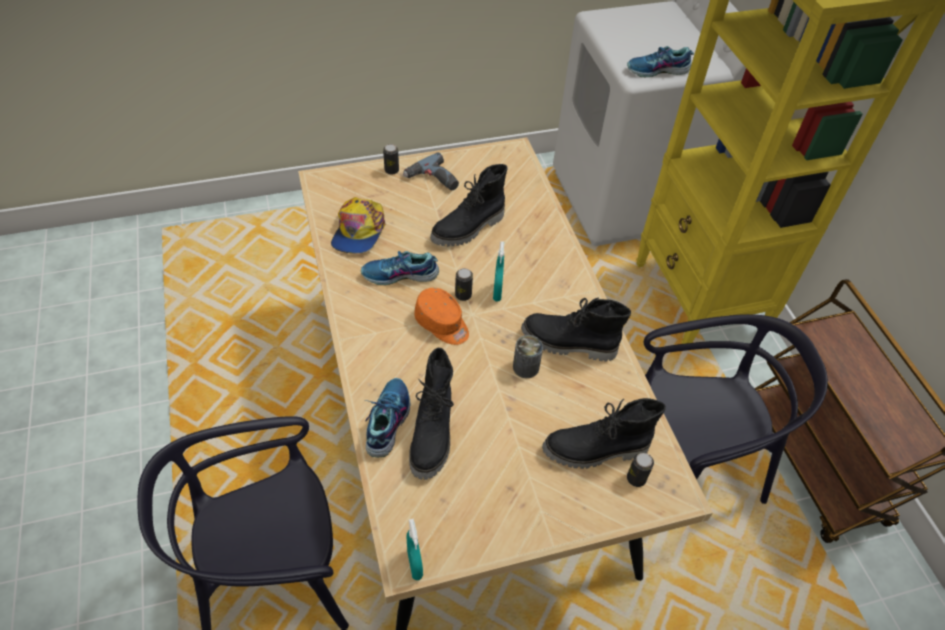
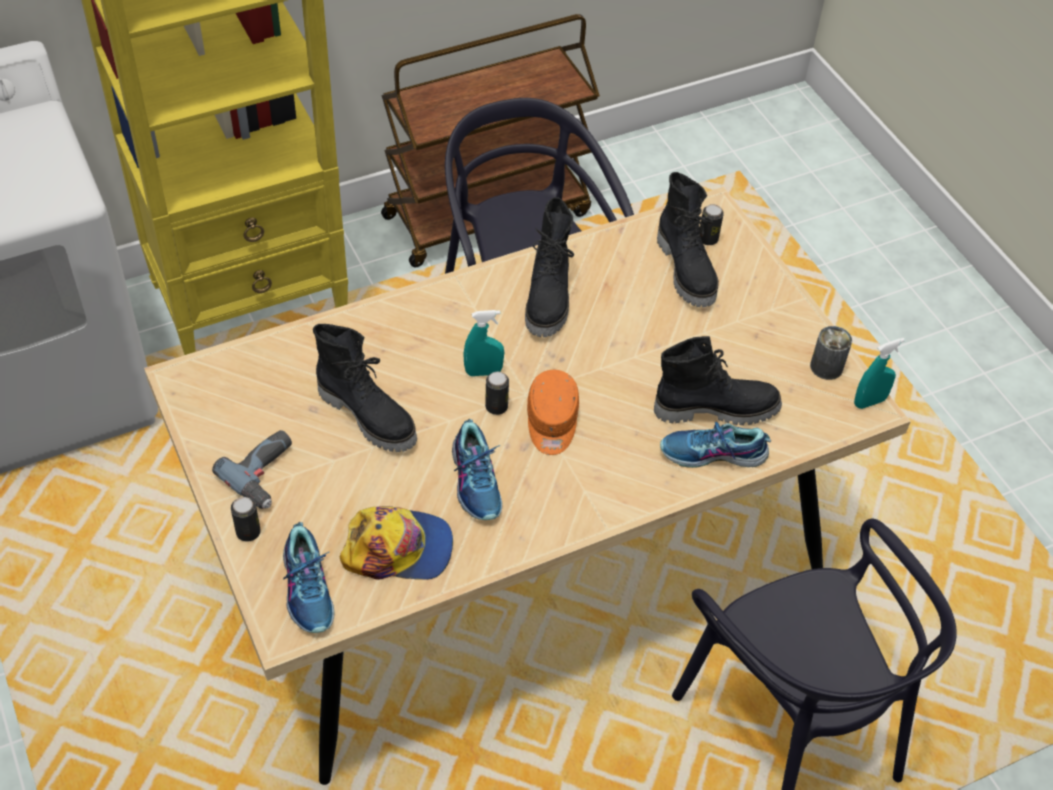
camera: 100 degrees left, 0 degrees up
(442, 324) = (552, 422): orange cap -> orange cap turned 150 degrees clockwise
(526, 367) = (595, 334): can -> can (826, 367)
(657, 71) = (55, 174): shoe -> shoe (309, 588)

